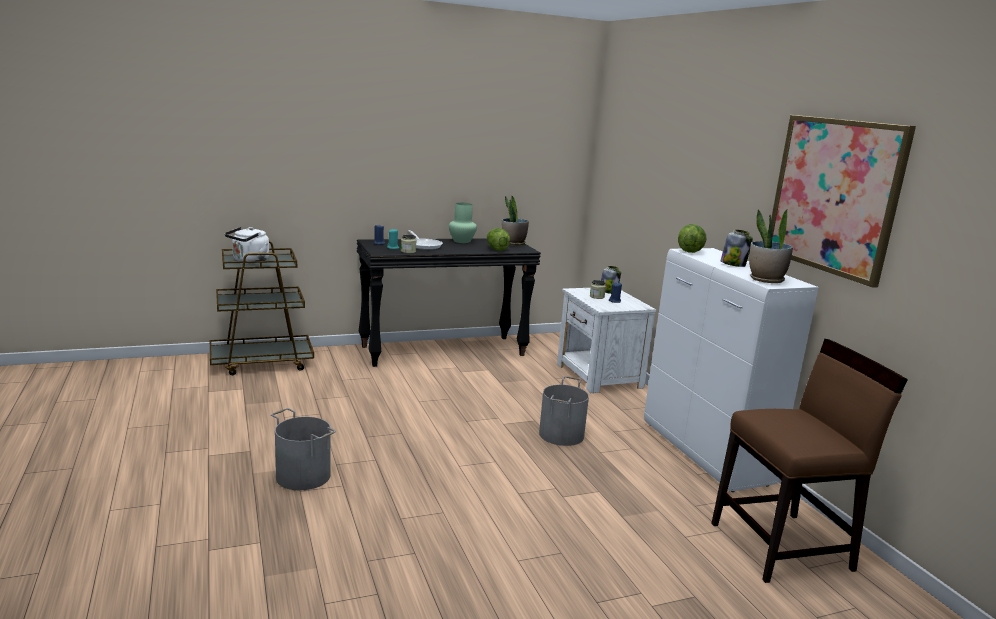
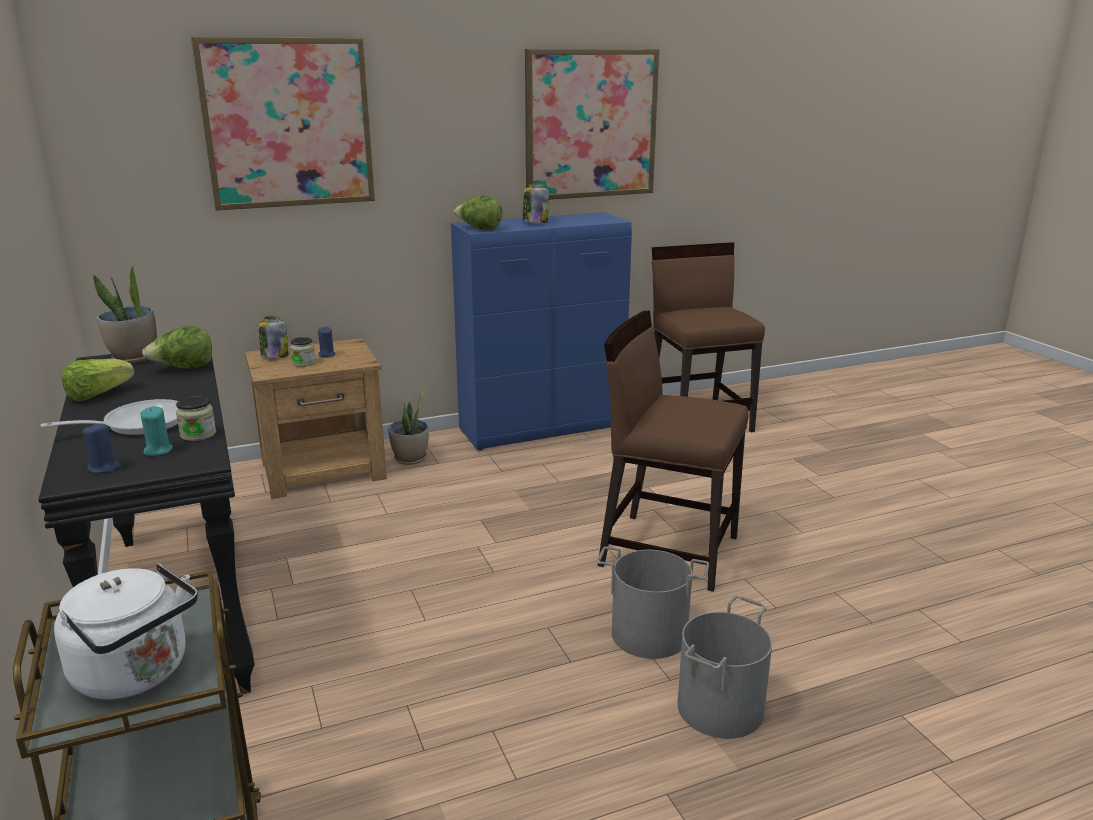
camera: 90 degrees left, 5 degrees up
(461, 241) = (98, 395): green vase -> lettuce
(489, 485) = (667, 550): none -> brown chair
(562, 435) = (520, 502): grey bucket -> grey bucket (649, 633)
(599, 376) = (325, 470): white nightstand -> brown nightstand
(663, 151) = (288, 123): none -> picture
(705, 453) = (543, 429): white cabinet -> blue cabinet
(765, 280) = (596, 220): potted plant -> potted plant (410, 459)

